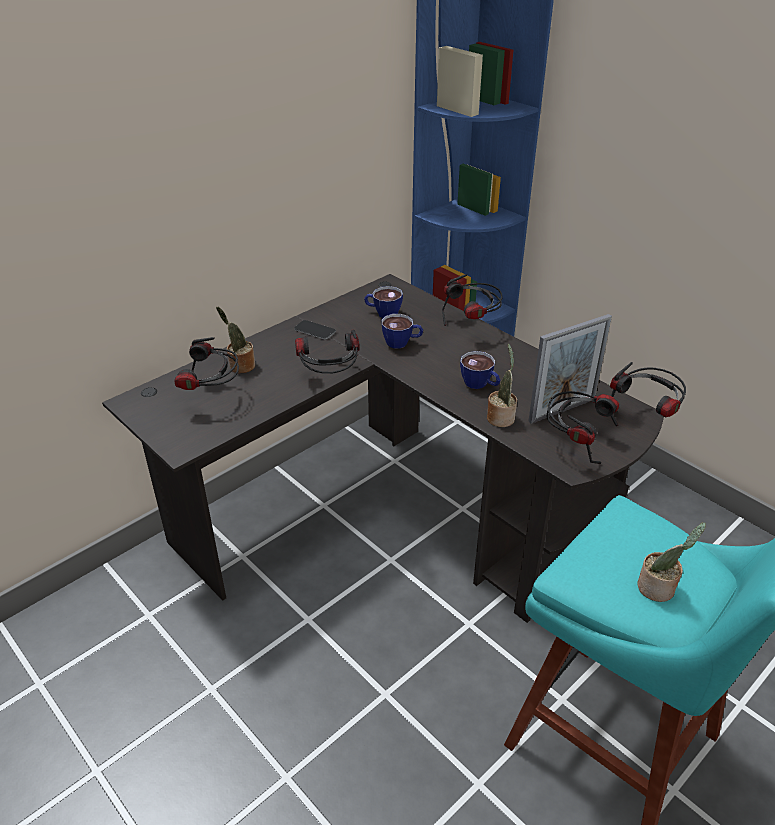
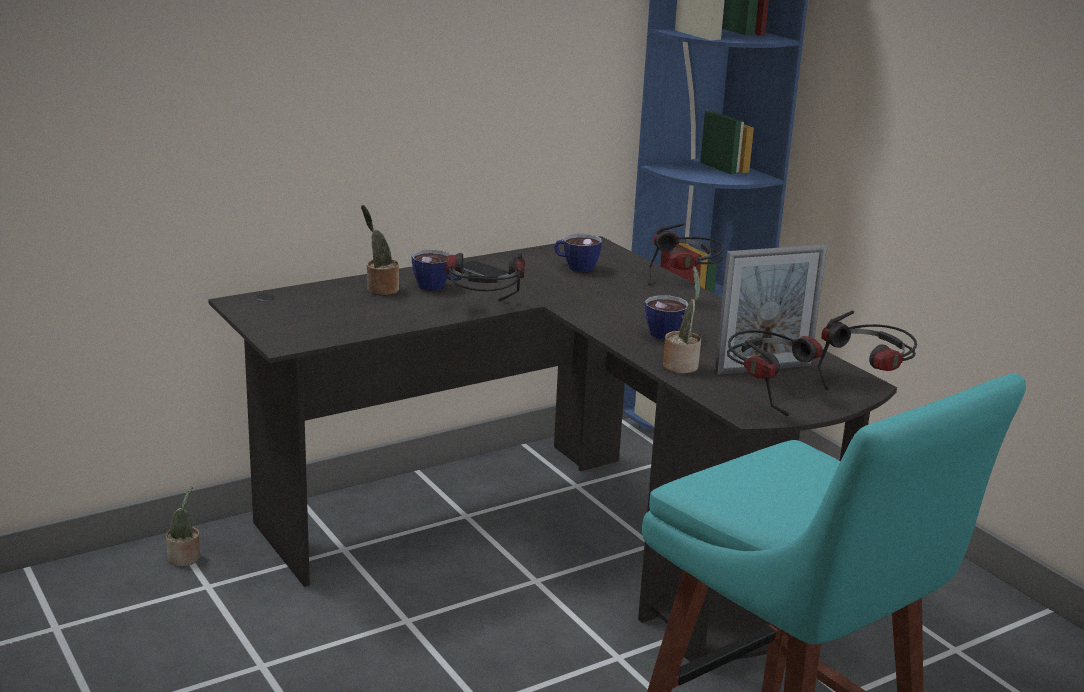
camera: 10 degrees right, 15 degrees down
(212, 395) = (337, 308): headphones -> none
(402, 343) = (587, 293): cup -> cup (438, 286)
(658, 588) = (799, 507): potted plant -> potted plant (185, 559)

